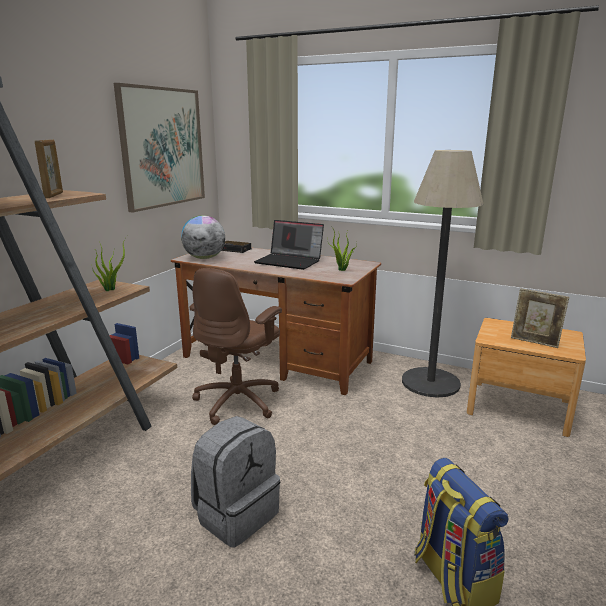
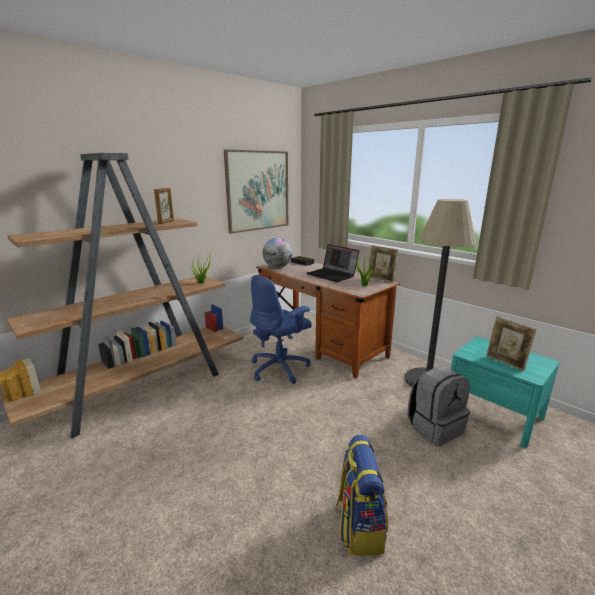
camera: 20 degrees right, 0 degrees up
(236, 514) = (239, 441): grey backpack -> grey backpack (434, 428)
(239, 401) = (280, 368): brown office chair -> blue office chair
(355, 261) = (381, 279): none -> picture frame
(518, 407) = (493, 414): brown nightstand -> turquoise nightstand

